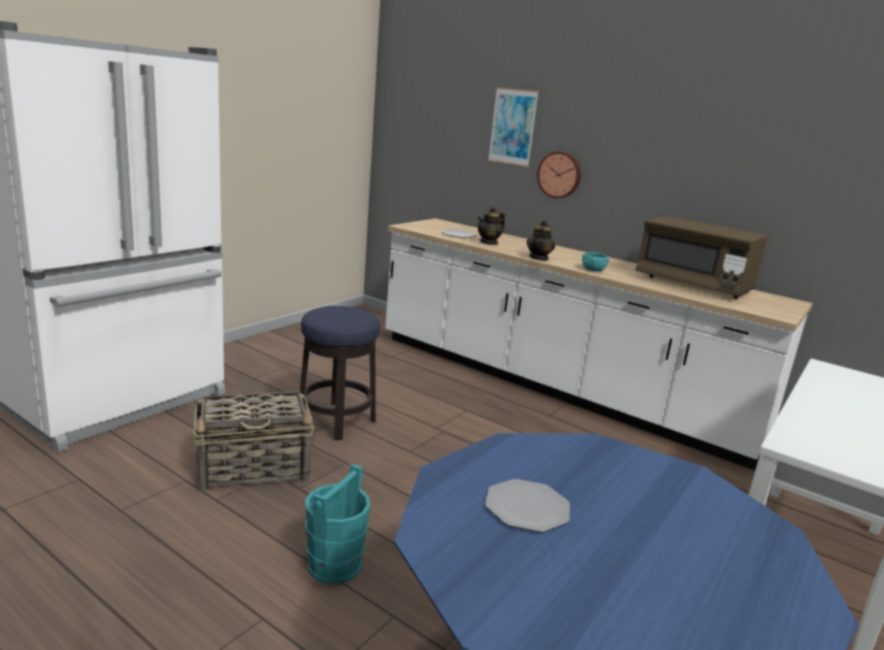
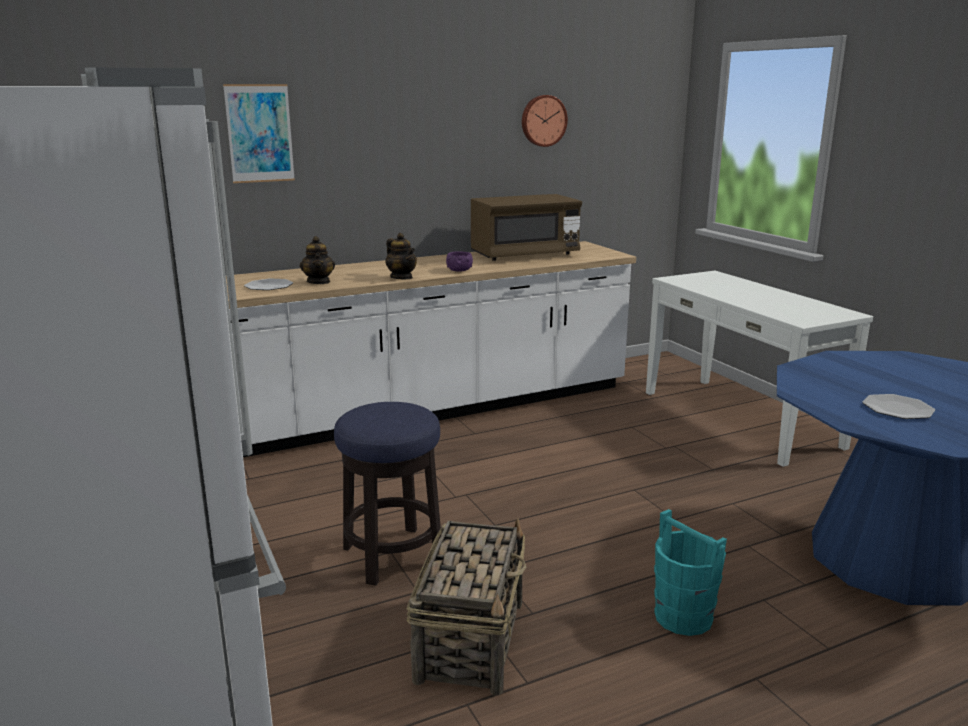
camera: 60 degrees left, 0 degrees up
(559, 175) = (337, 181): wall clock -> wall clock (543, 120)
(593, 270) = (459, 270): turquoise bowl -> purple bowl

